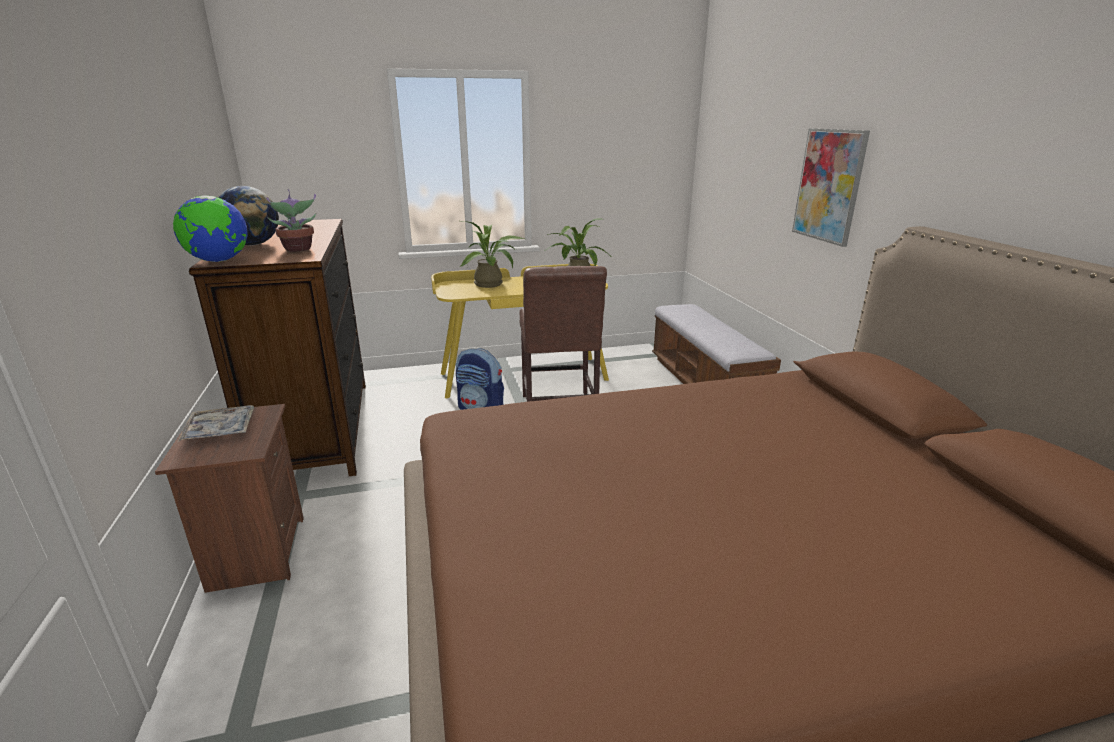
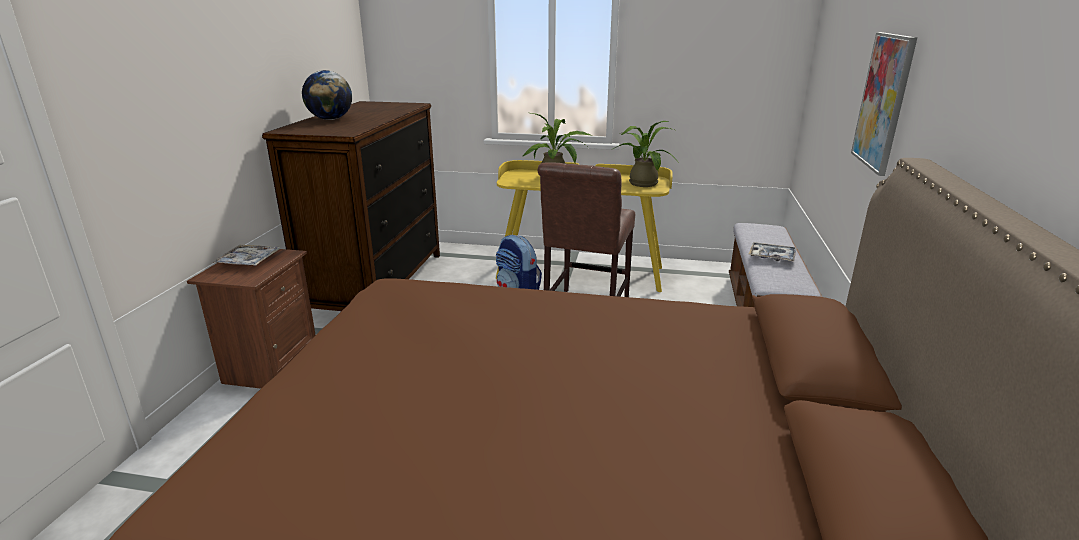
camera: 25 degrees right, 0 degrees up
(218, 261) = (287, 130): globe -> none
(298, 249) = (353, 126): potted plant -> none
(714, 330) = (772, 256): none -> tray

